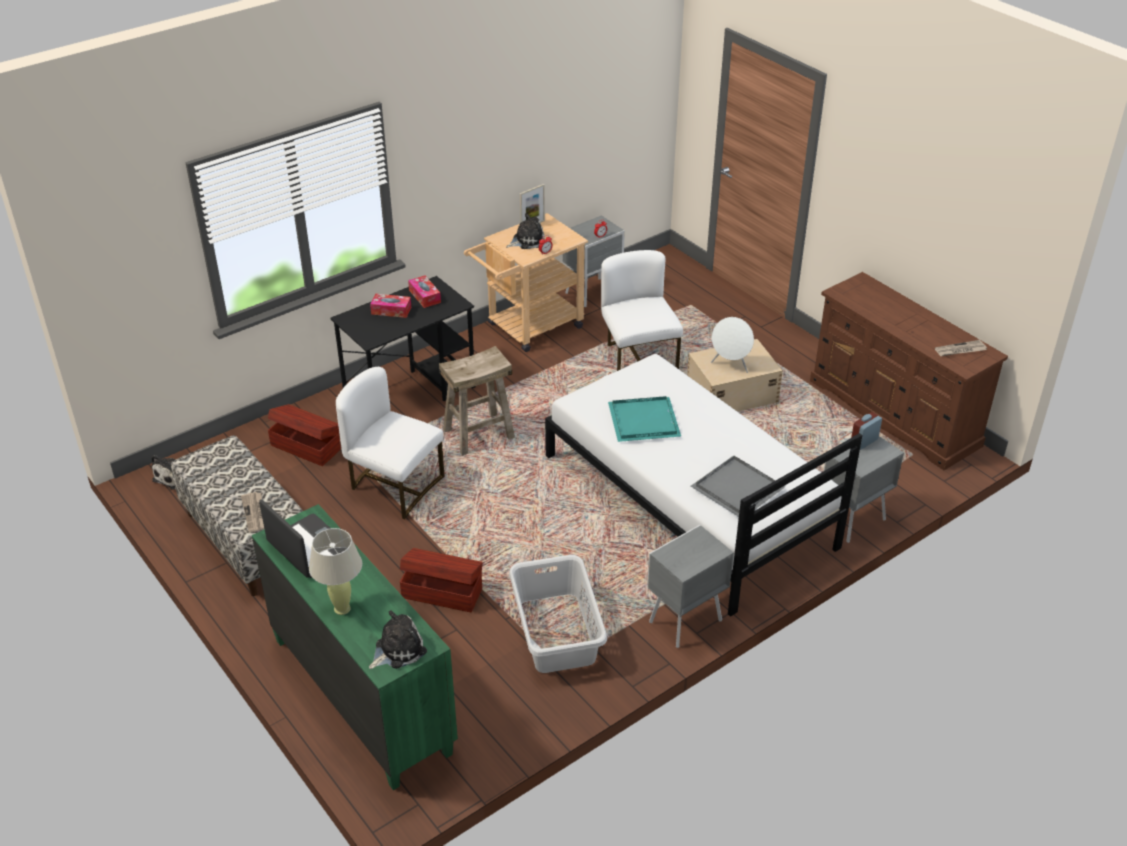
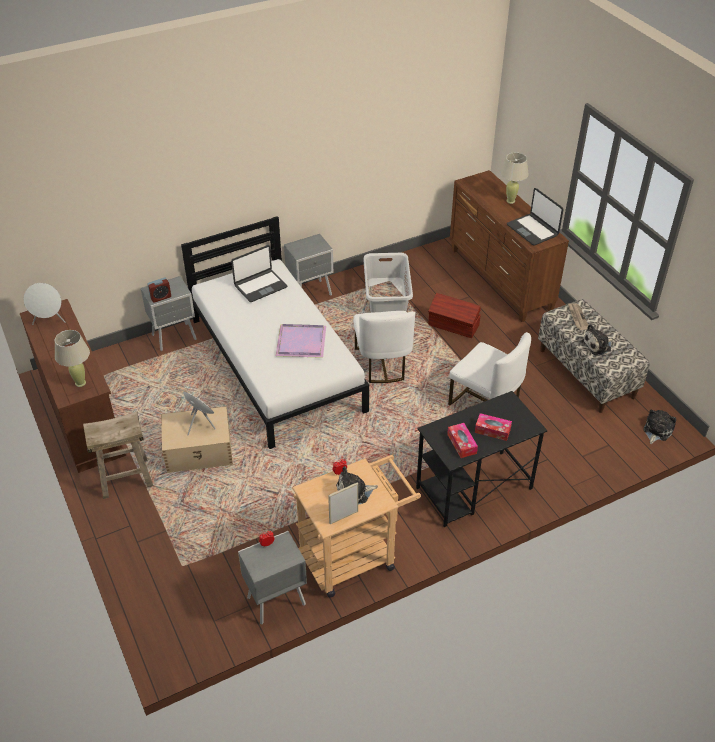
camera: 170 degrees left, 5 degrees up
(306, 446) = (558, 445): brown storage box -> none
(362, 694) = (500, 280): green dresser -> brown dresser
(397, 649) = (480, 182): plush toy -> plush toy (598, 345)
(478, 434) = (418, 438): beige stool -> beige stool (125, 477)
(638, 359) = (262, 500): white chair -> white chair (382, 364)
(645, 422) = (300, 341): turquoise tray -> purple tray
(737, 490) = (260, 286): grey tray -> laptop
(860, 294) = (80, 383): none -> beige table lamp
(960, 350) = (49, 321): newspaper -> white speaker

